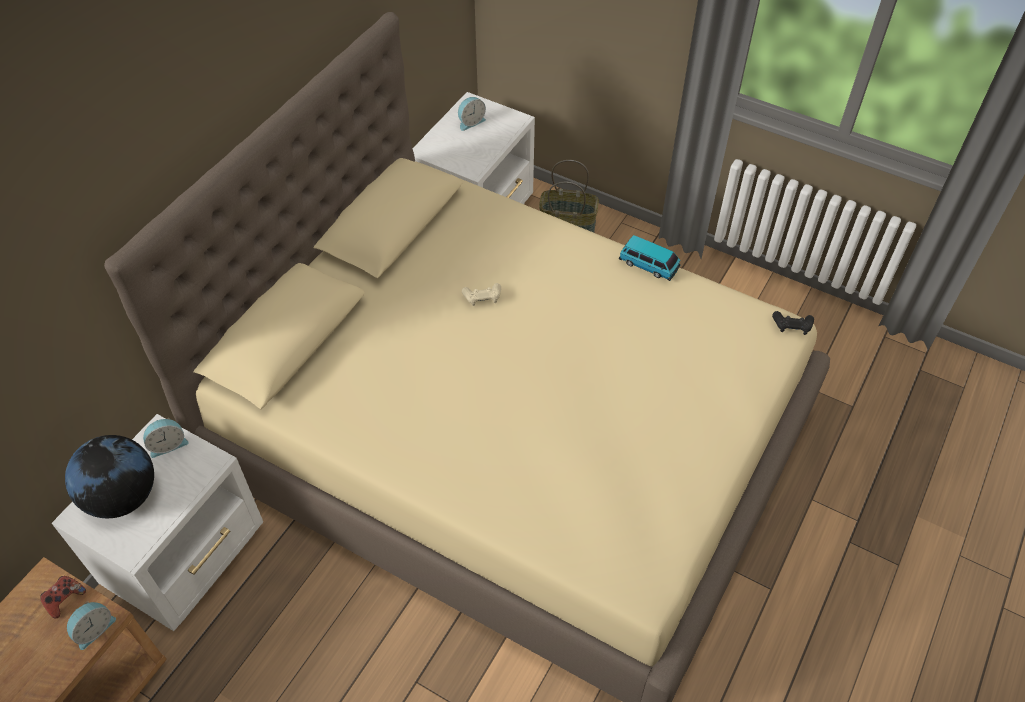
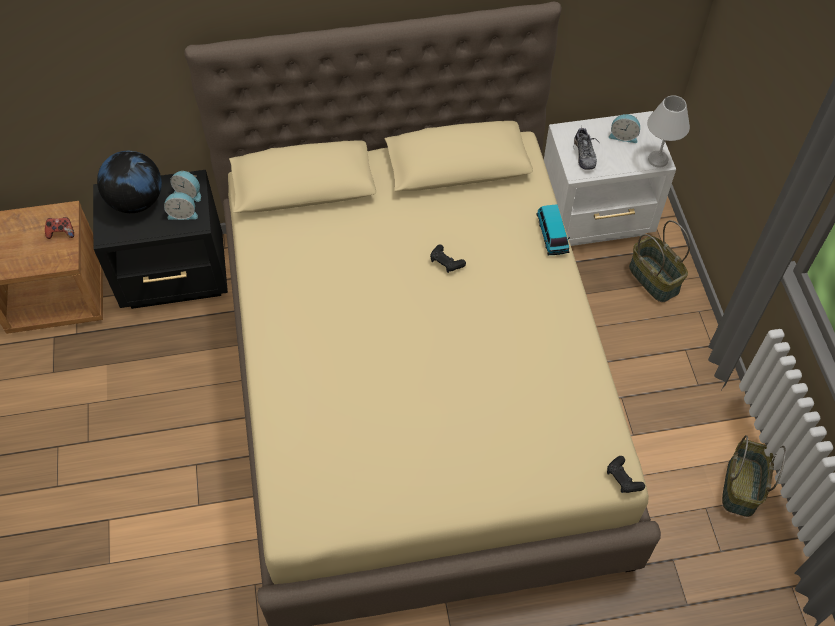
camera: 50 degrees right, 5 degrees up
(94, 629) = (55, 261): alarm clock -> alarm clock (183, 213)
(190, 558) = (176, 277): white nightstand -> black nightstand
(461, 154) = (584, 154): none -> shoe
(482, 298) = (446, 262): beige game controller -> black game controller
(515, 119) = (658, 159): none -> white table lamp
(649, 265) = (584, 342): toy car -> toy car (552, 236)
(783, 305) = (740, 485): none -> basket

